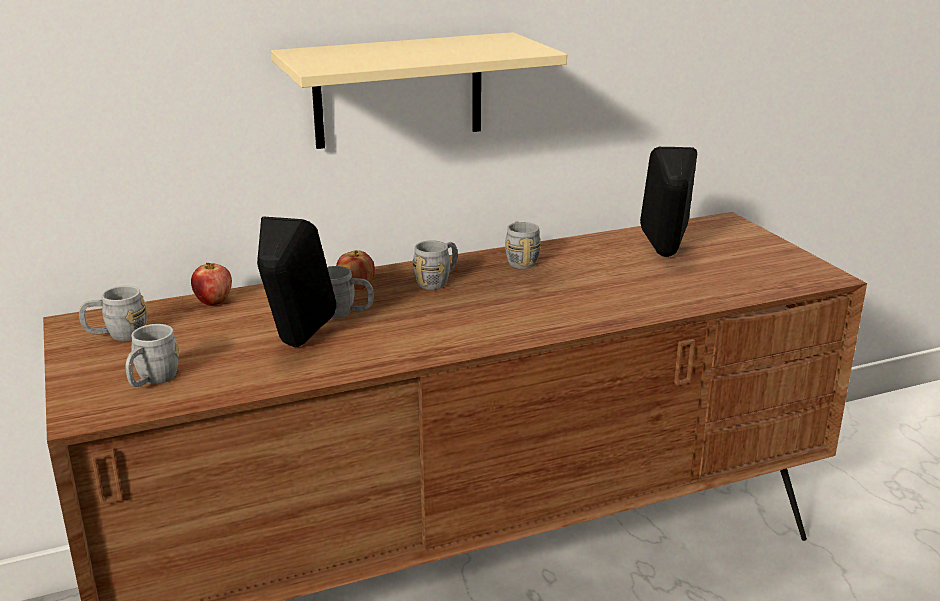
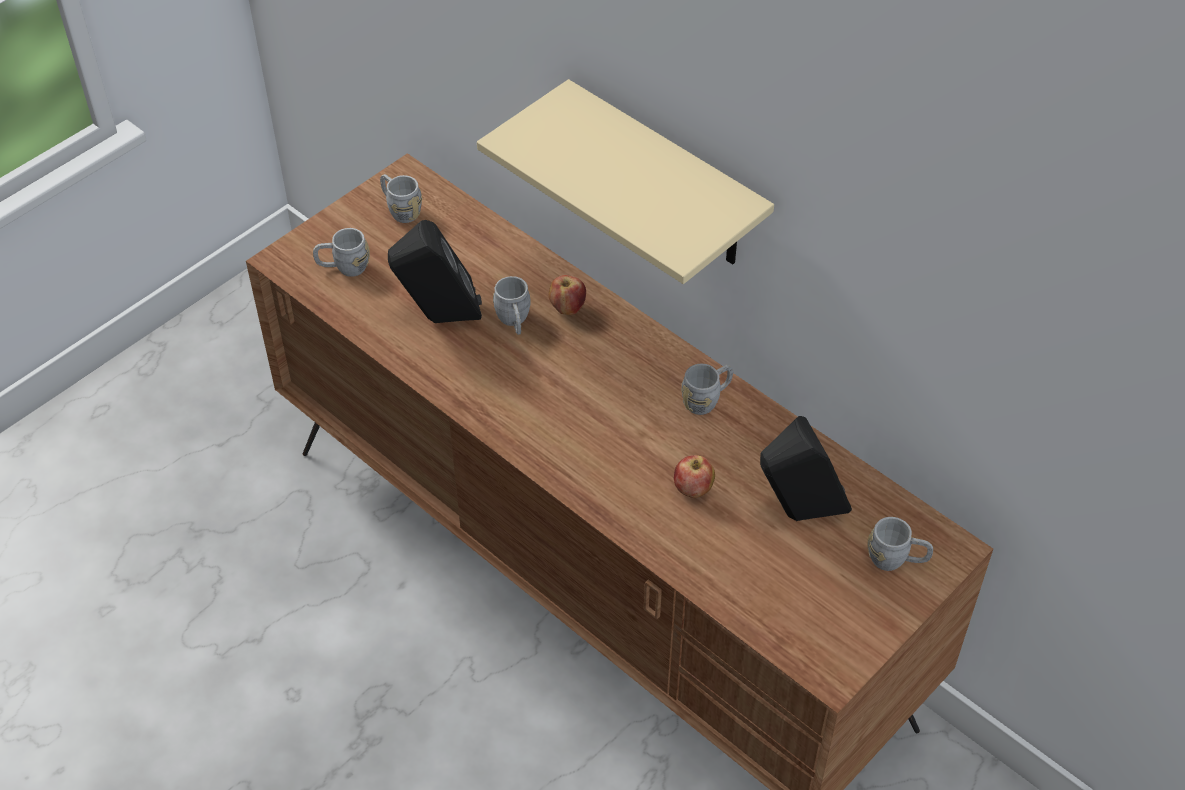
camera: 65 degrees right, 25 degrees up
(213, 302) = (486, 233): apple -> apple (693, 489)
(437, 281) = (617, 357): grey mug -> grey mug (896, 560)

